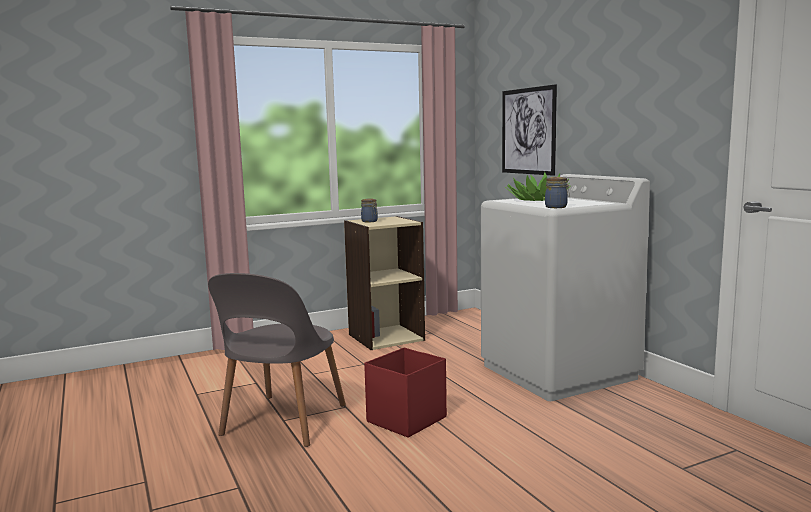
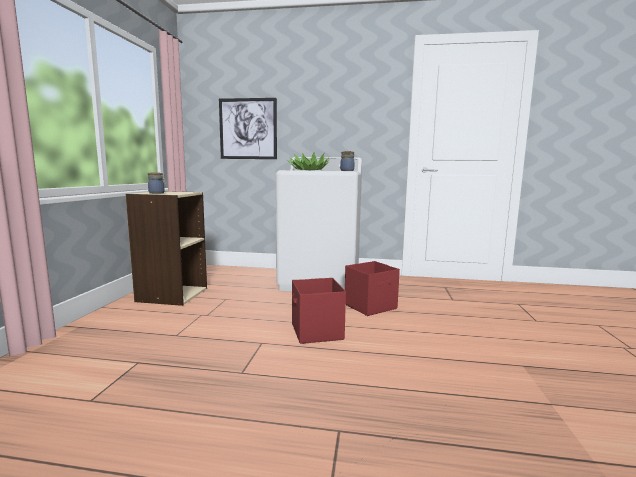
camera: 55 degrees left, 0 degrees up
(282, 422) = (245, 374): grey chair -> none
(532, 423) = (371, 306): none -> red storage box

